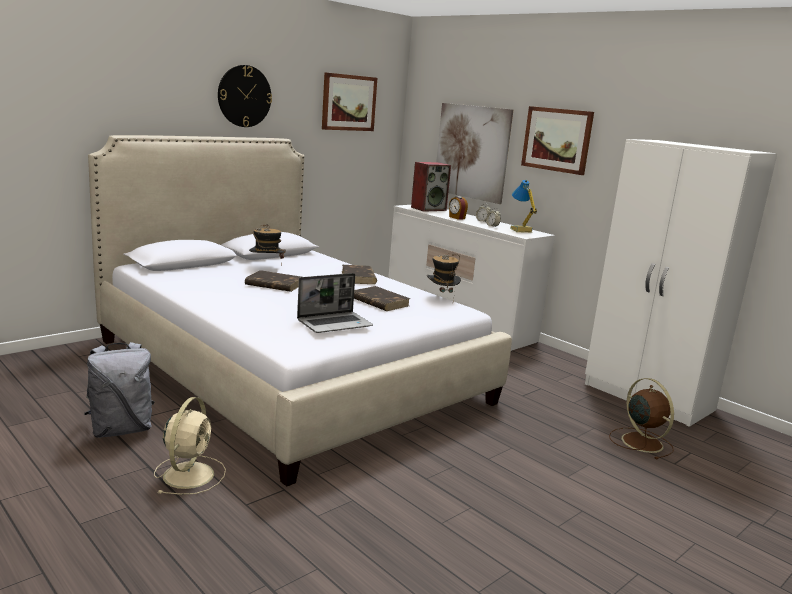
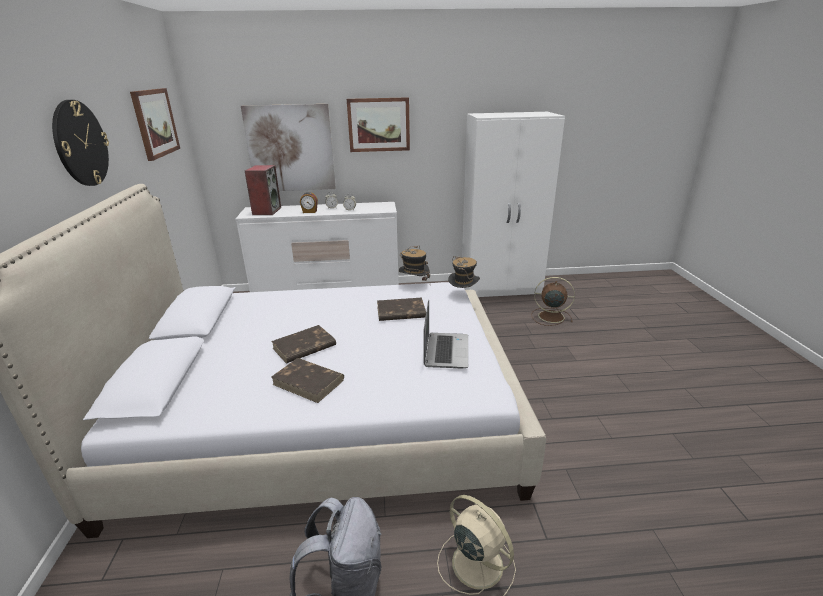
camera: 50 degrees left, 10 degrees up
(266, 267) = (241, 334): hat -> hat (463, 295)
(358, 277) = (329, 299): brown book -> brown book (309, 382)
(520, 230) = (371, 206): table lamp -> none

